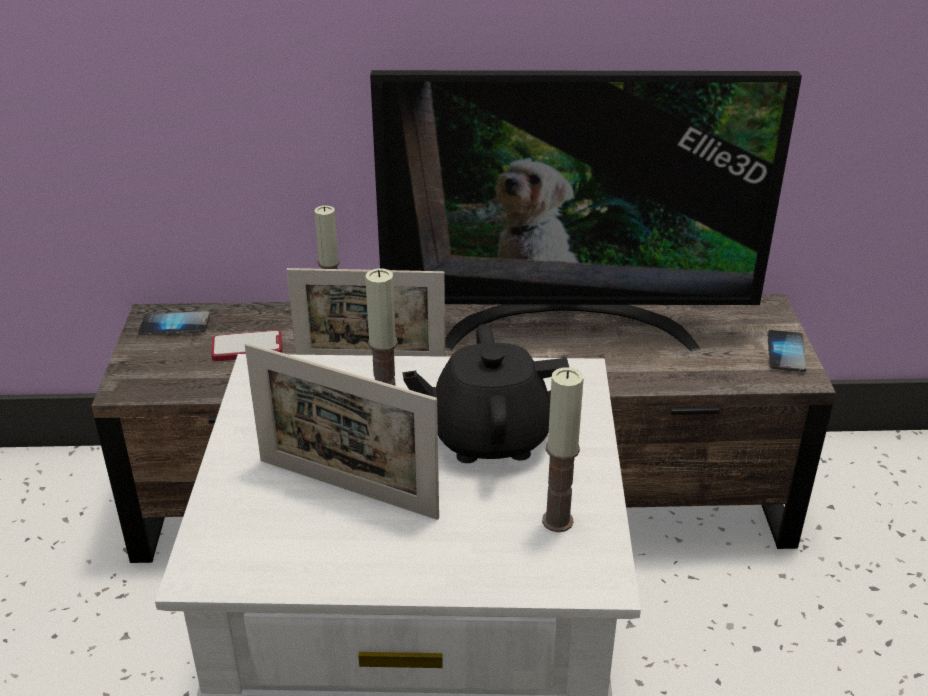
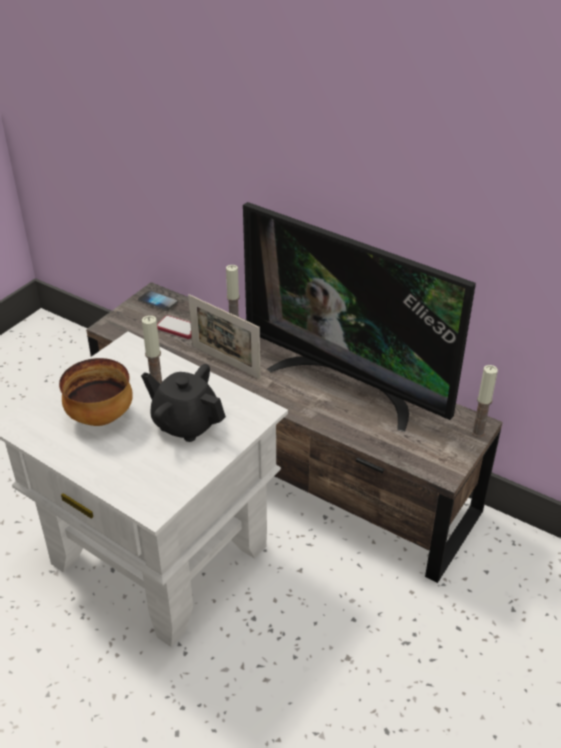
camera: 35 degrees right, 5 degrees up
(347, 488) = (102, 417): picture frame -> bowl
(557, 521) = (168, 476): candle -> candle (478, 432)
(786, 352) = (454, 456): phone -> none

